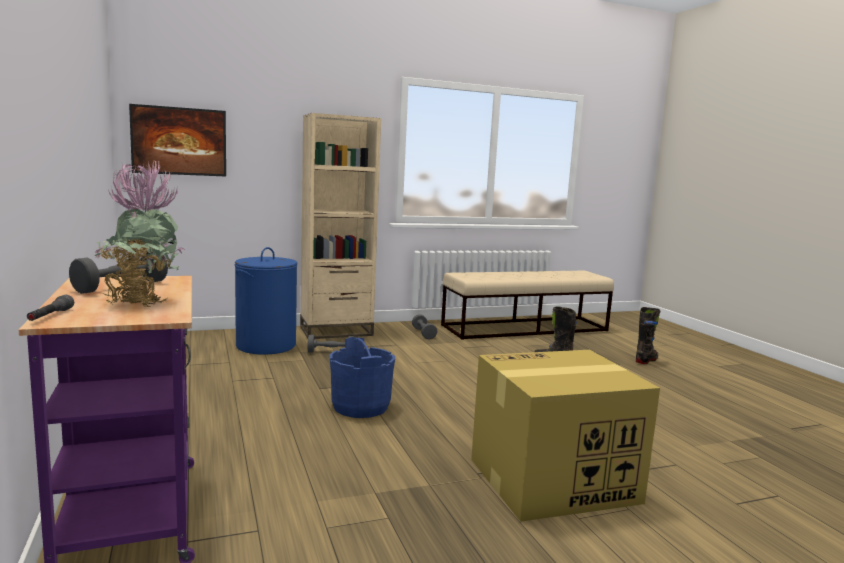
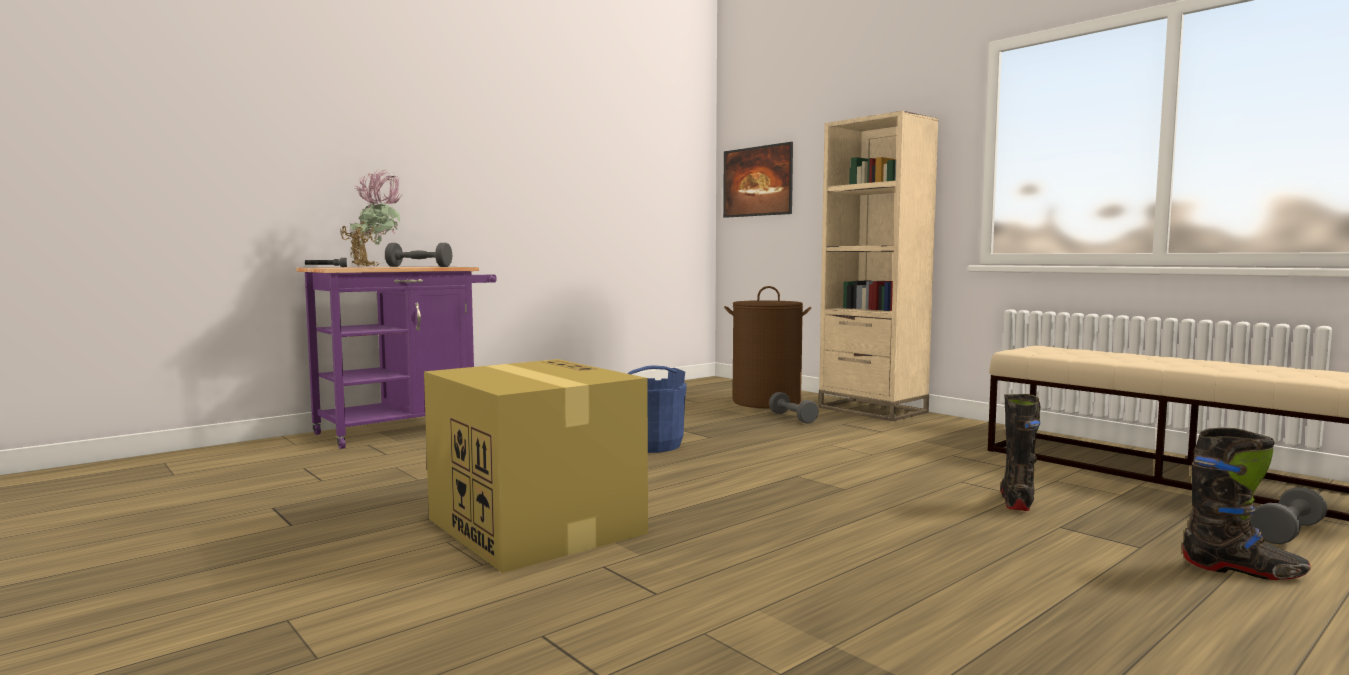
camera: 70 degrees right, 5 degrees down
(266, 345) = (766, 402): blue laundry basket -> brown laundry basket
(423, 333) = (962, 435): grey dumbbell -> grey dumbbell (1287, 533)

